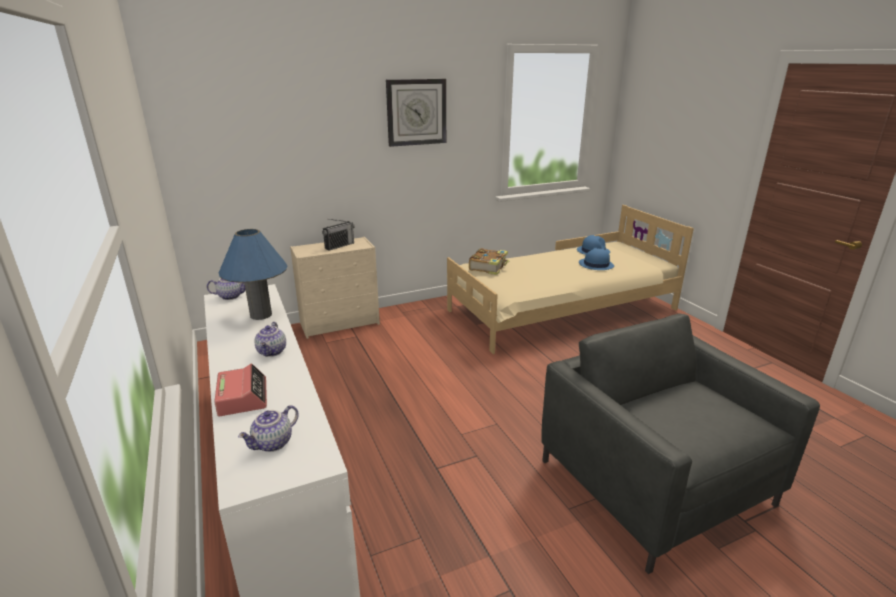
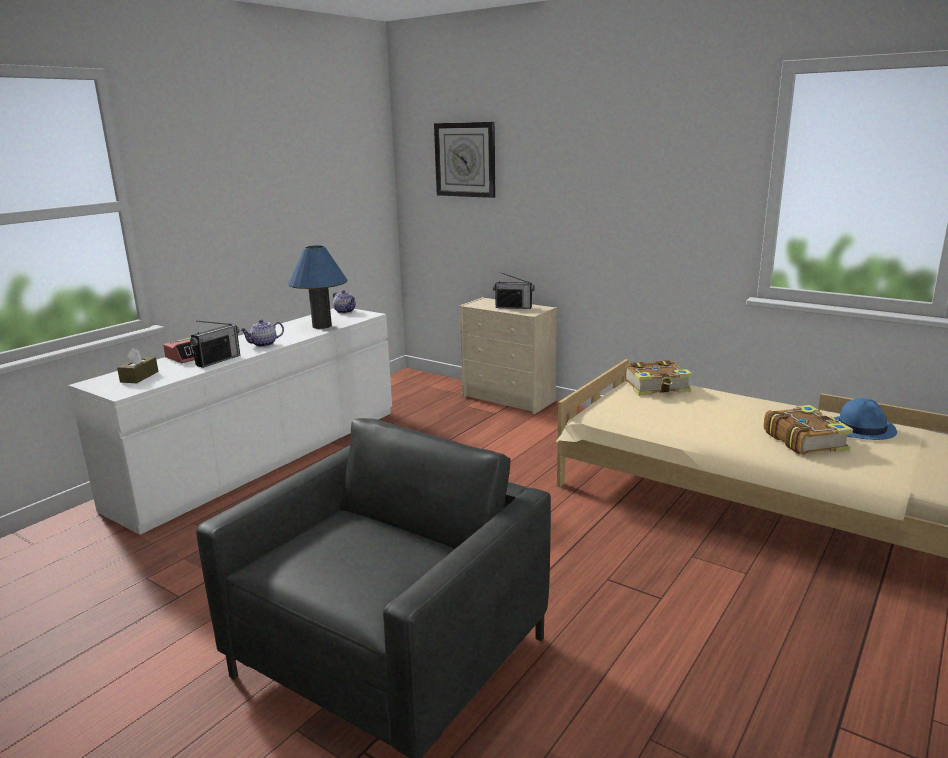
camera: 60 degrees right, 5 degrees down
(273, 444) = (139, 377): teapot -> brown tissue box
(289, 385) = (218, 360): none -> radio
(416, 112) = (633, 160): wall clock -> wall clock (465, 159)
(595, 265) = (804, 440): blue hat -> book

